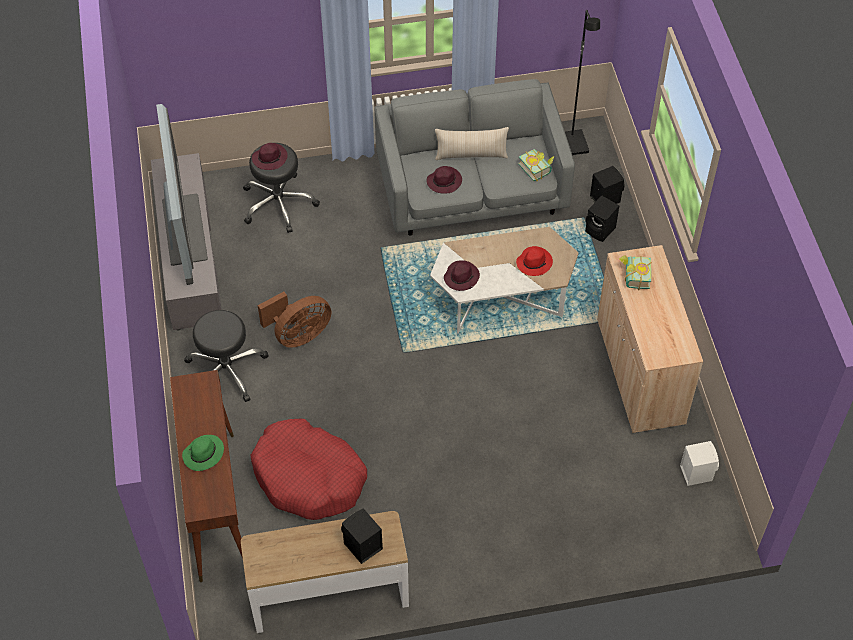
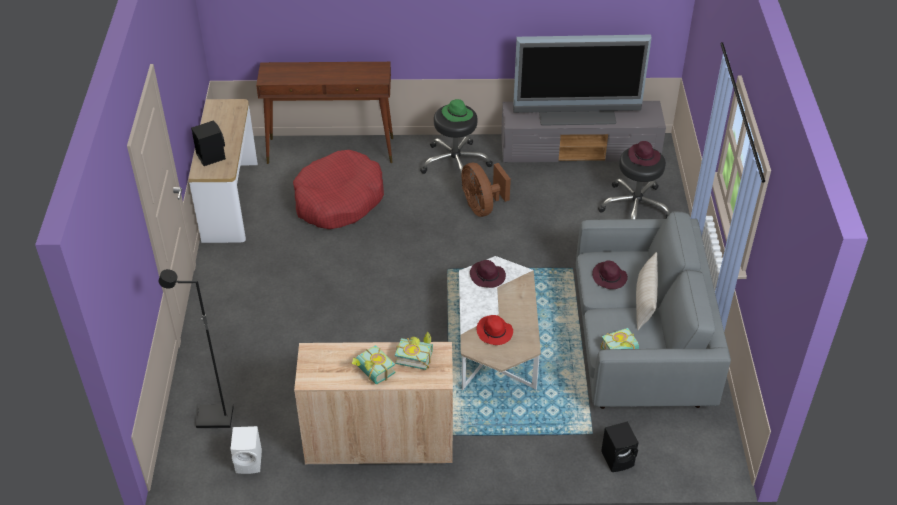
camera: 100 degrees right, 10 degrees down
(203, 455) = (313, 73): green hat -> green hat (456, 114)
(575, 144) = (704, 447): black floor lamp -> black floor lamp (214, 418)
(601, 230) = (572, 446): black speaker -> none
(663, 305) = (372, 373): none -> book

